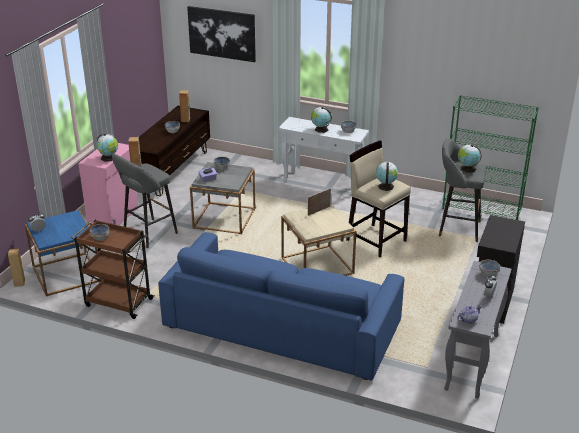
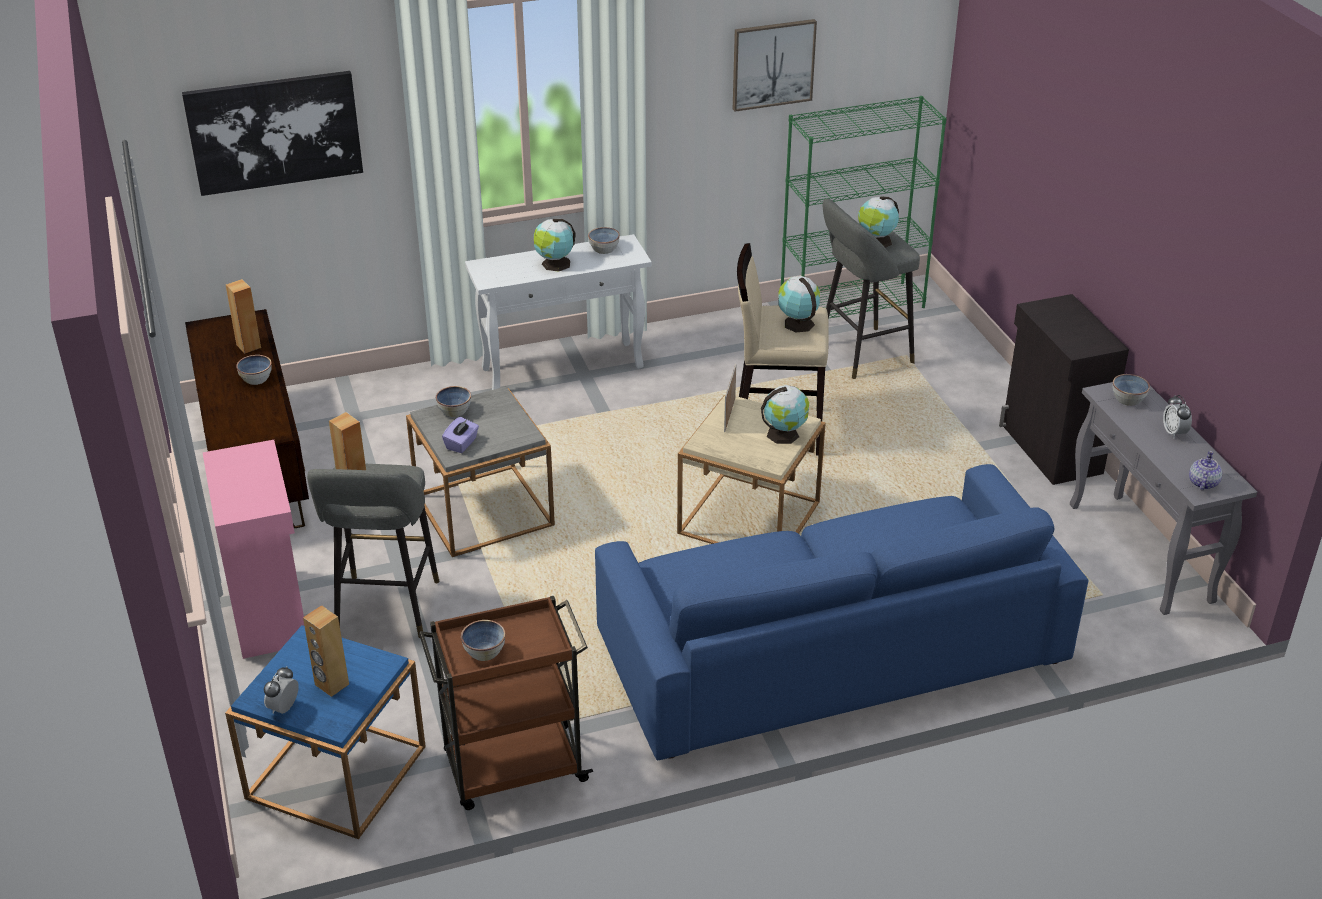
camera: 40 degrees left, 5 degrees up
(19, 283) = (264, 846): brown speaker -> brown speaker (331, 685)
(108, 158) = (264, 487): globe -> globe (784, 434)
(455, 66) = (773, 64): none -> picture

